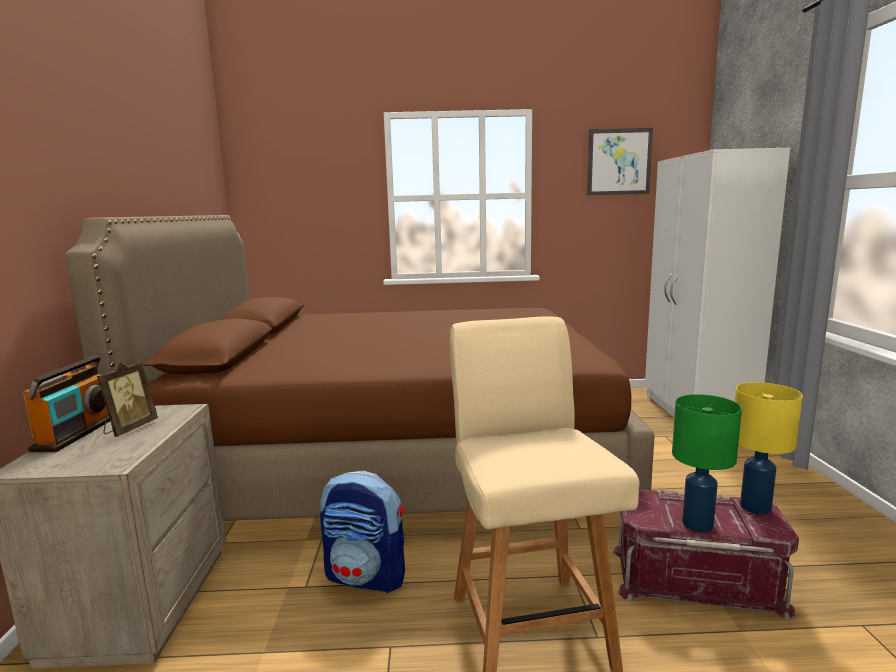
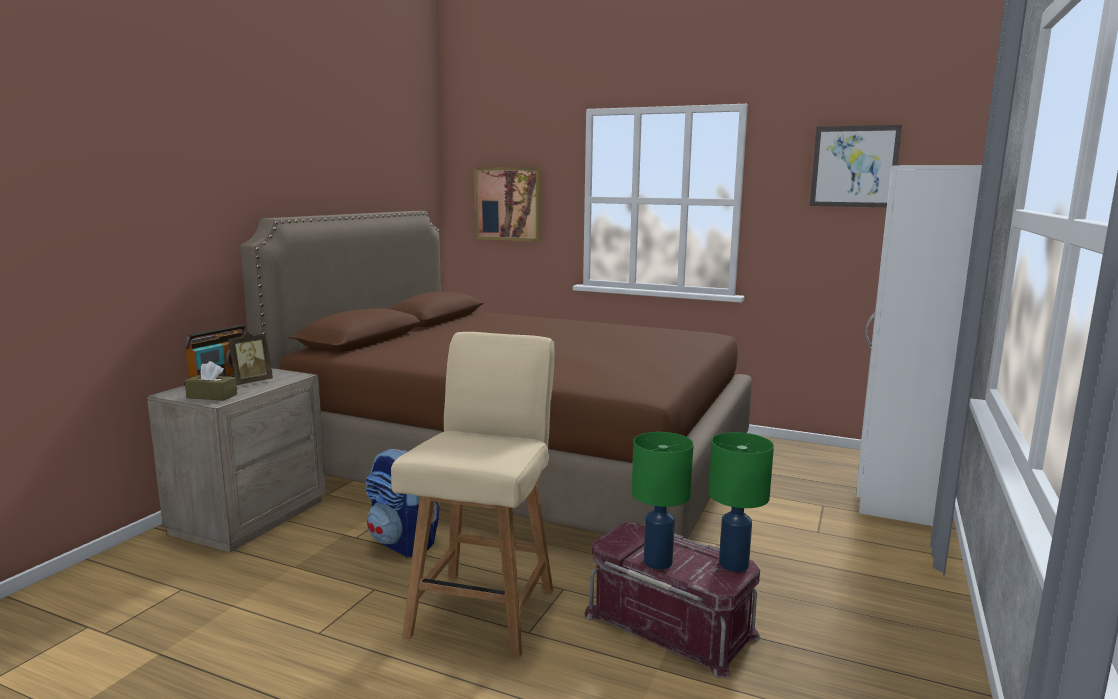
camera: 25 degrees right, 0 degrees up
(96, 458) = (212, 396): none -> brown tissue box
(306, 206) = (508, 204): none -> picture
(754, 507) = (733, 564): yellow table lamp -> green table lamp

